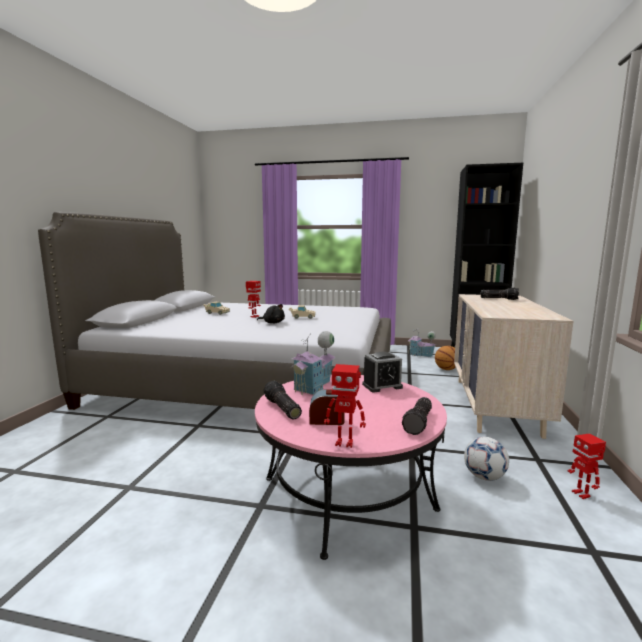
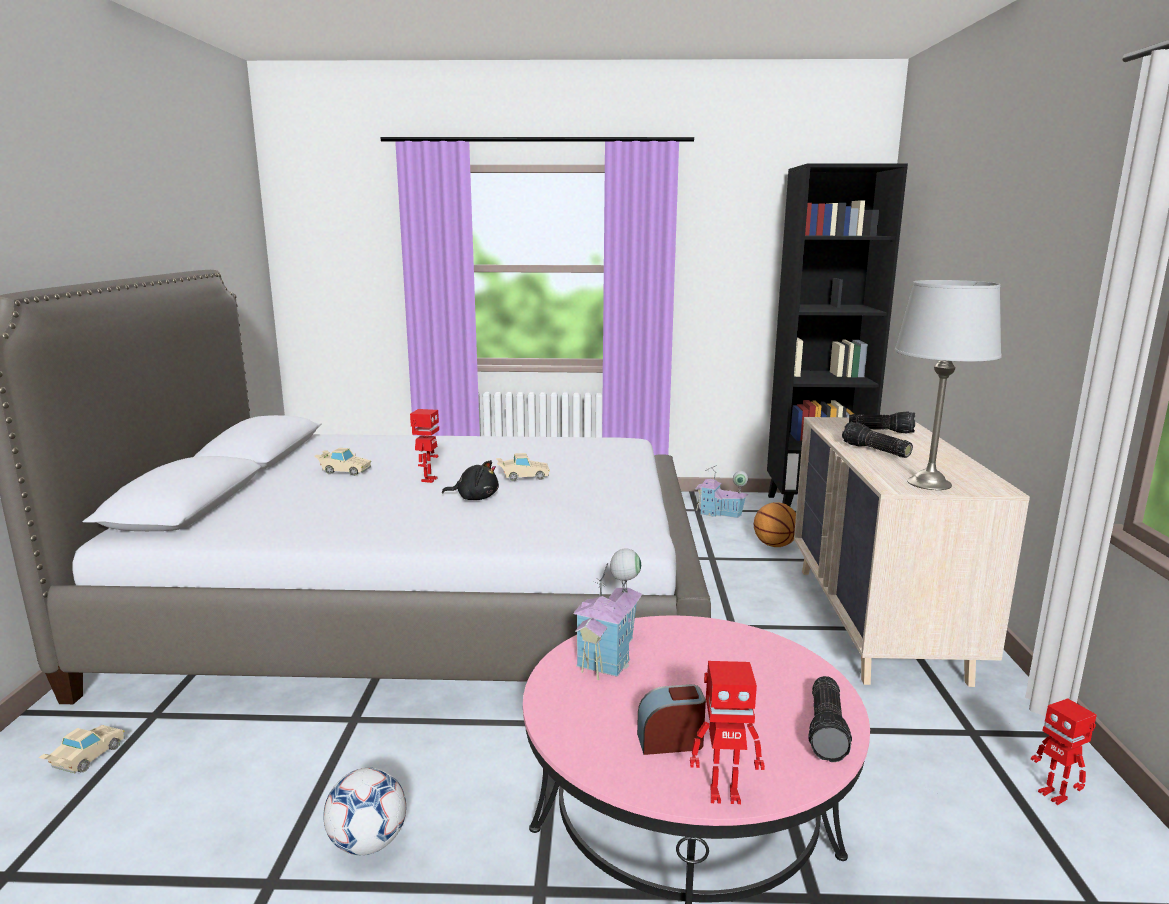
camera: 10 degrees left, 5 degrees up
(69, 430) = (85, 759): none -> beige toy car
(281, 408) = (576, 719): flashlight -> flashlight (874, 450)
(382, 386) = (730, 642): alarm clock -> none
(484, 477) = (899, 778): football -> football (368, 843)
(513, 315) = (929, 483): none -> grey table lamp

